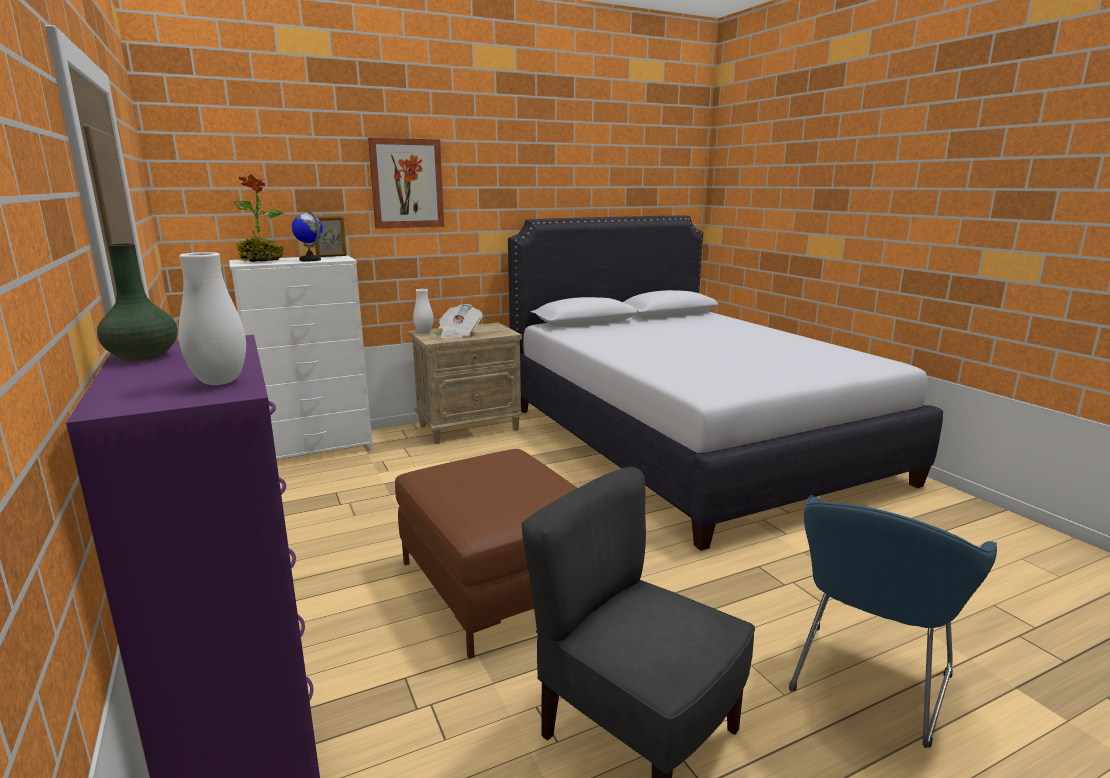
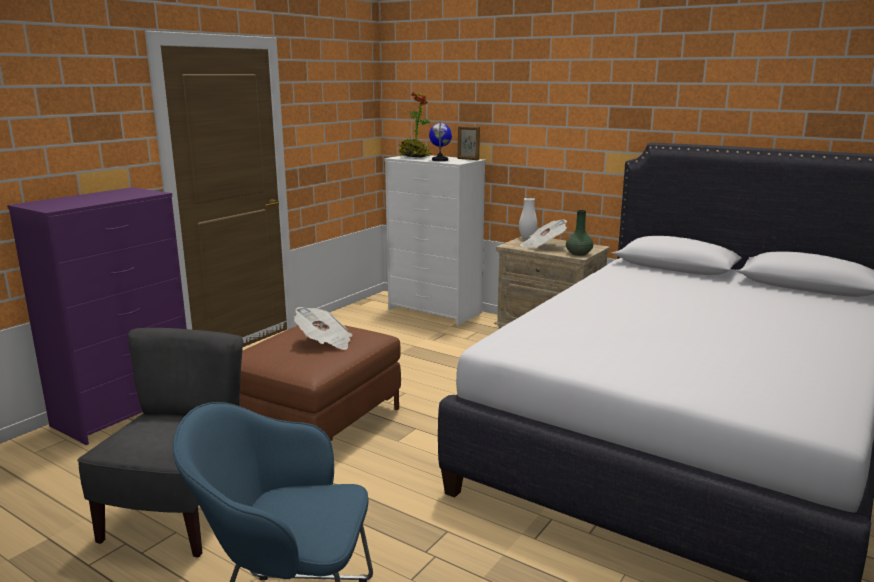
camera: 60 degrees right, 0 degrees up
(143, 356) = (112, 192): green vase -> green vase (578, 254)
(219, 382) = (69, 205): white vase -> none
(407, 183) = (541, 100): picture -> none
(505, 477) = (325, 342): none -> newspaper

